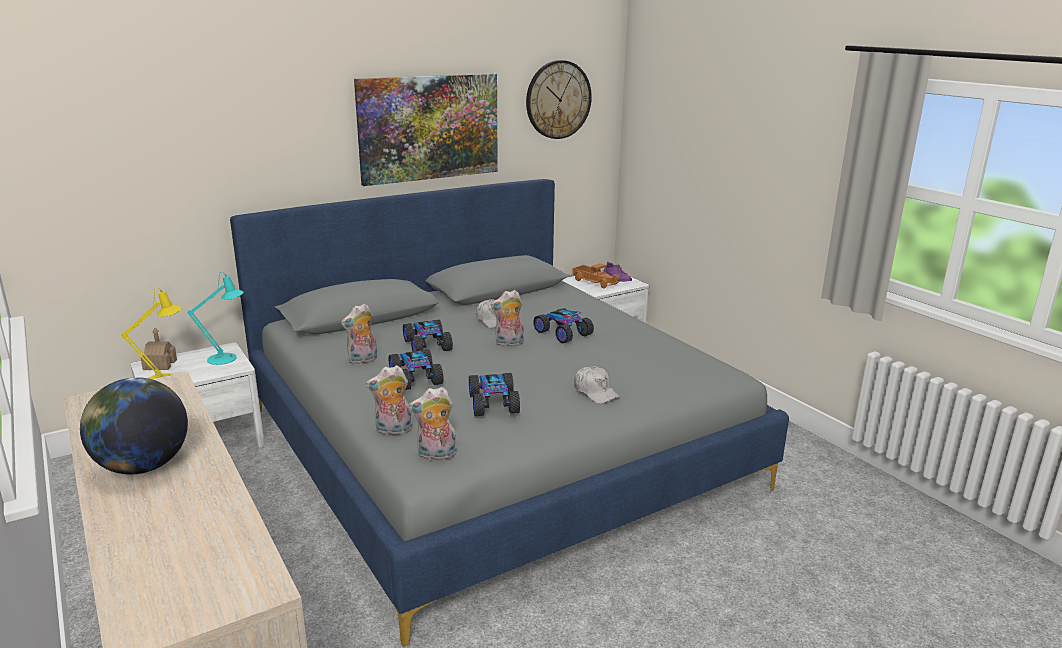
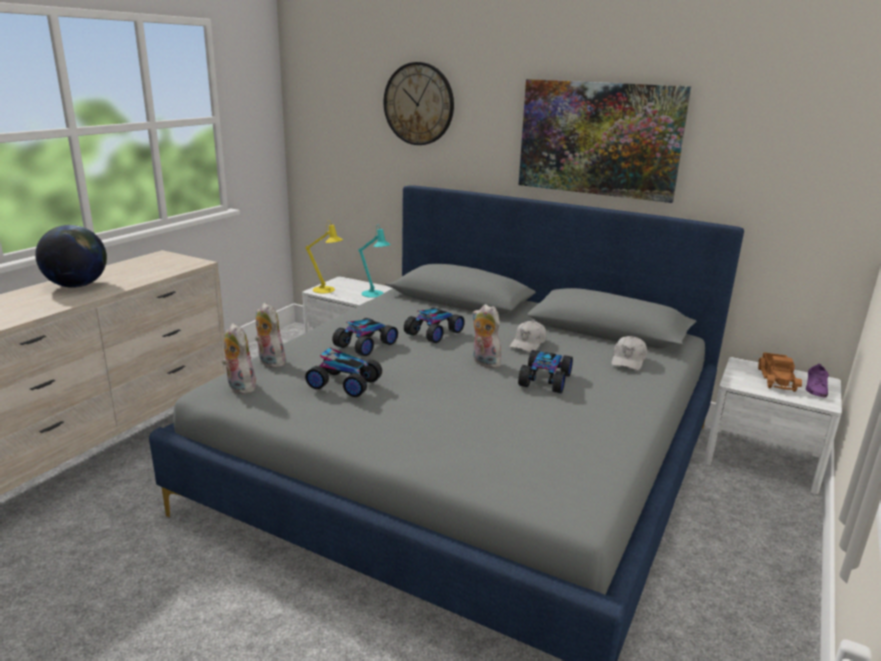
camera: 60 degrees right, 0 degrees up
(160, 365) = (344, 283): toy house -> none
(363, 360) = (380, 321): plush toy -> none
(494, 403) = (344, 384): toy car -> toy car turned 60 degrees clockwise
(558, 99) = (786, 129): wall clock -> wall clock (419, 104)
(596, 392) = (427, 428): white cap -> white cap (628, 360)

